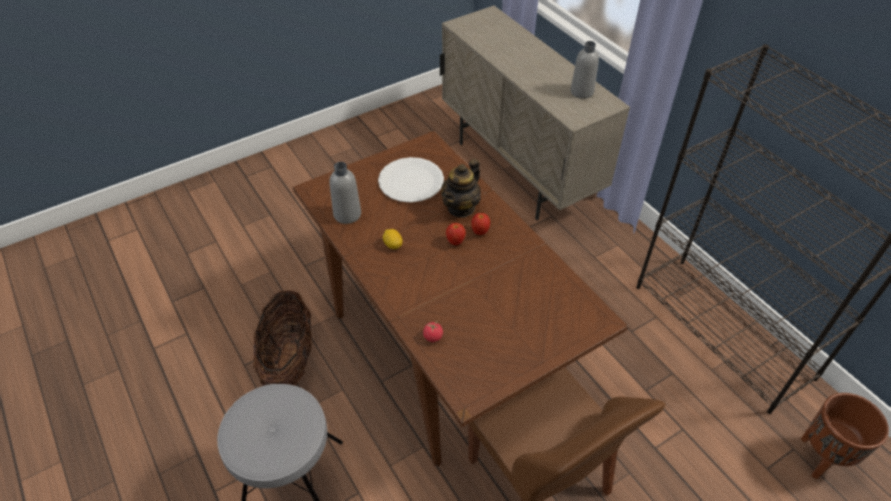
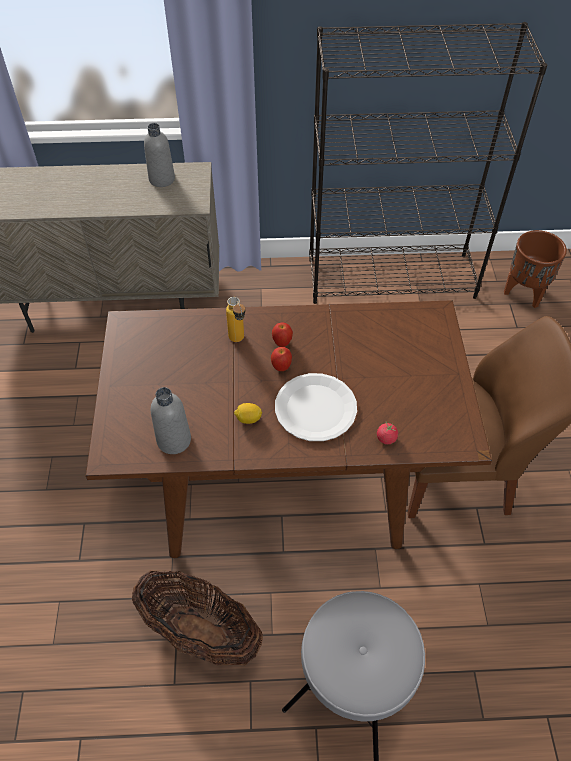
camera: 60 degrees left, 5 degrees up
(411, 181) = (170, 364): white plate -> white plate (316, 408)
(461, 207) = (238, 341): teapot -> bottle

